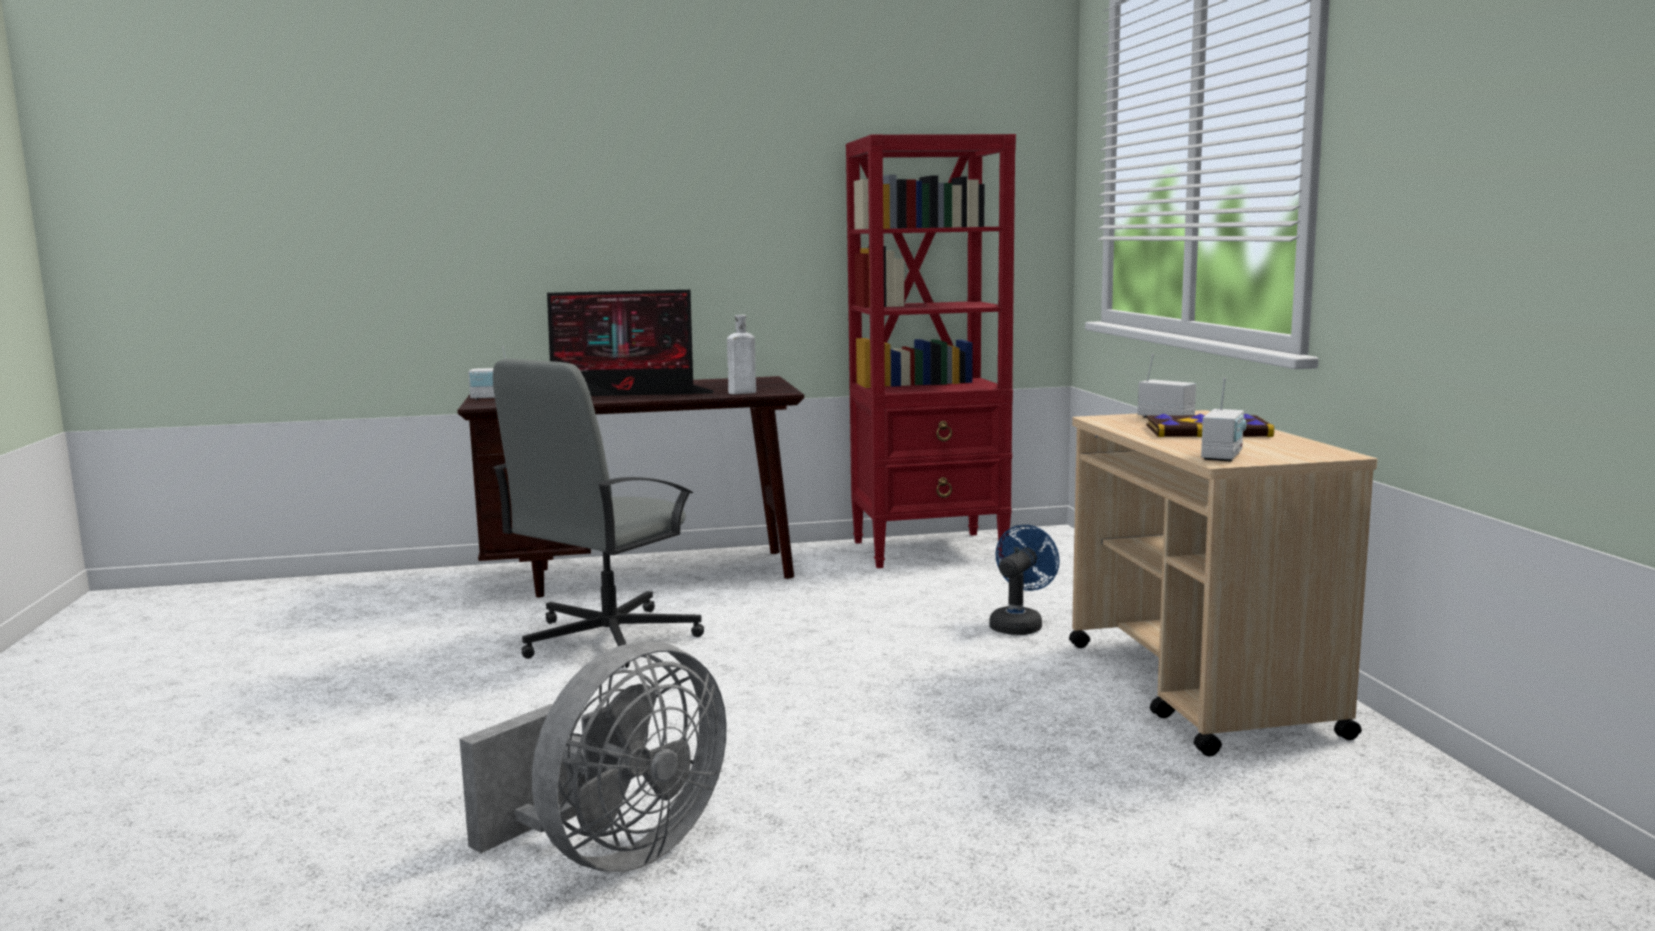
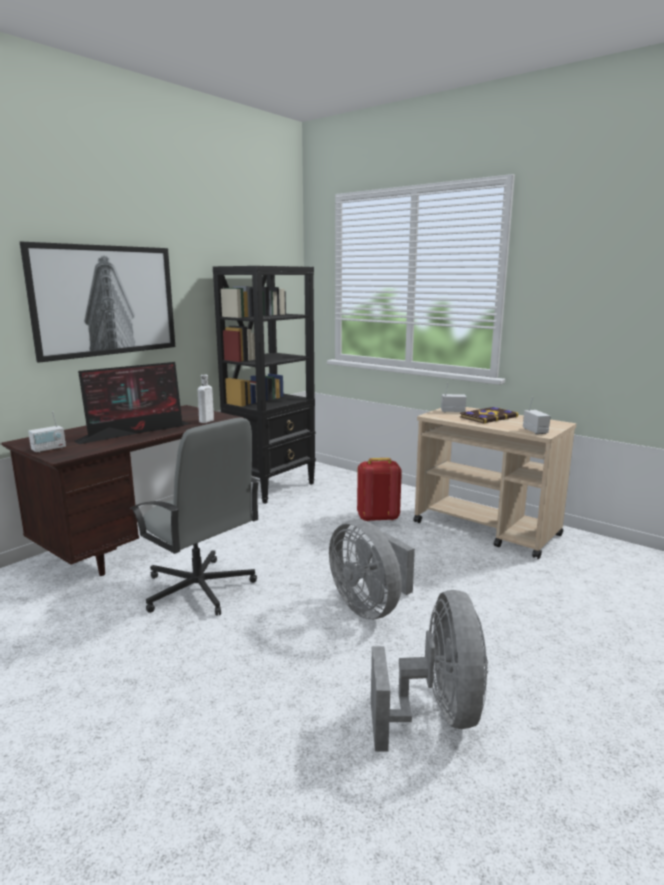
camera: 40 degrees left, 5 degrees up
(607, 639) = (199, 589): grey office chair -> grey office chair turned 45 degrees counterclockwise
(647, 199) = (105, 300): none -> picture
(772, 721) = (370, 607): none -> grey fan
(930, 550) = (271, 486): red bookcase -> black bookcase
(1019, 625) = (377, 518): blue fan -> red backpack

